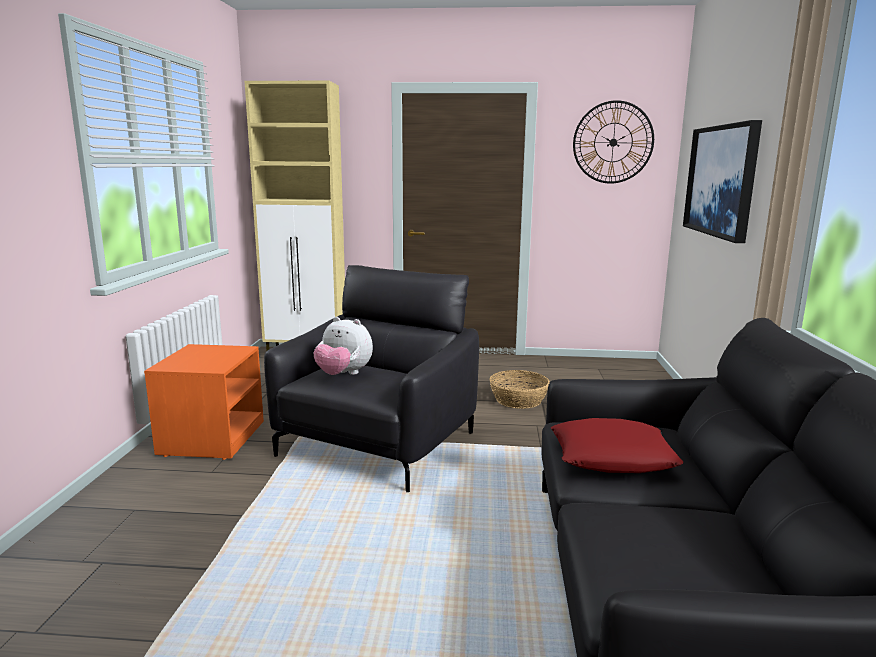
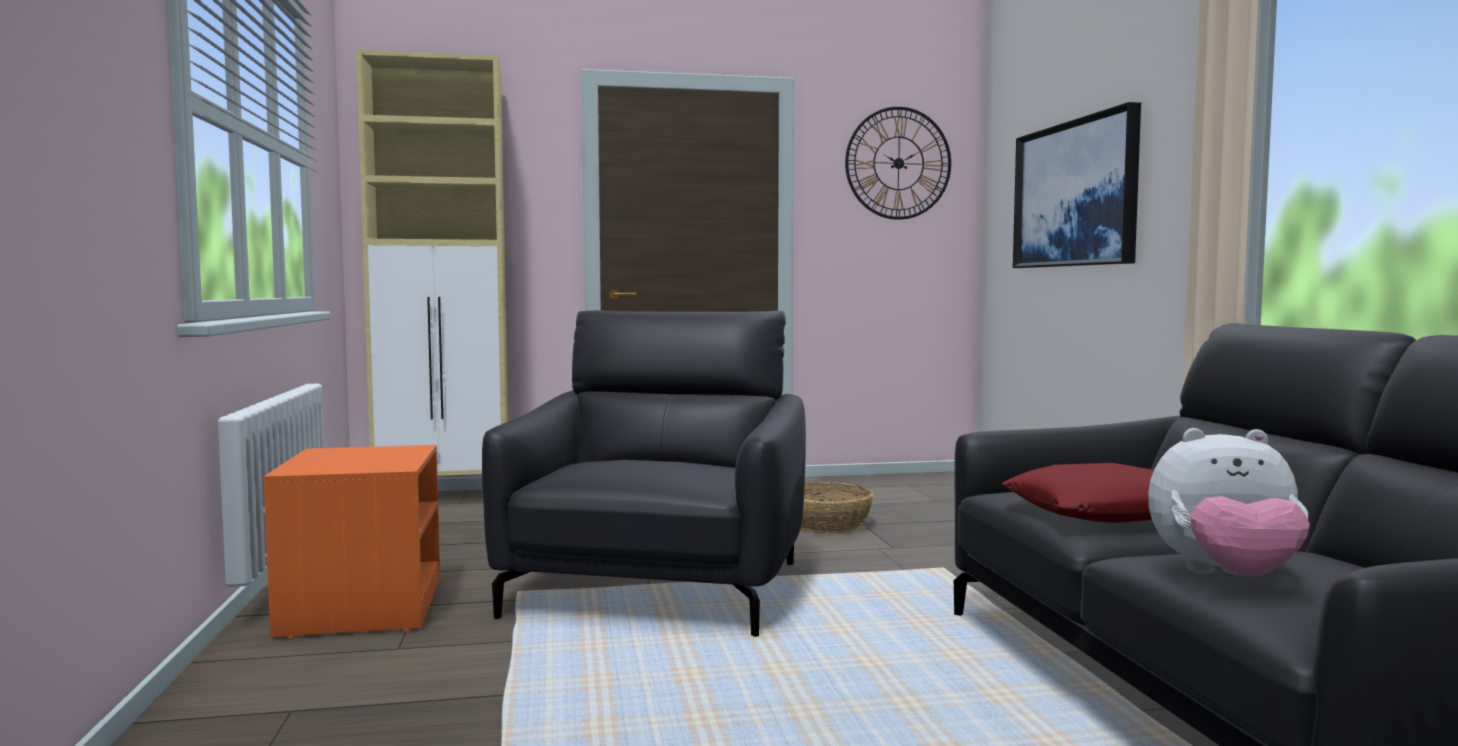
camera: 15 degrees left, 10 degrees down
(343, 374) = (614, 466): plush toy -> plush toy (1225, 577)

